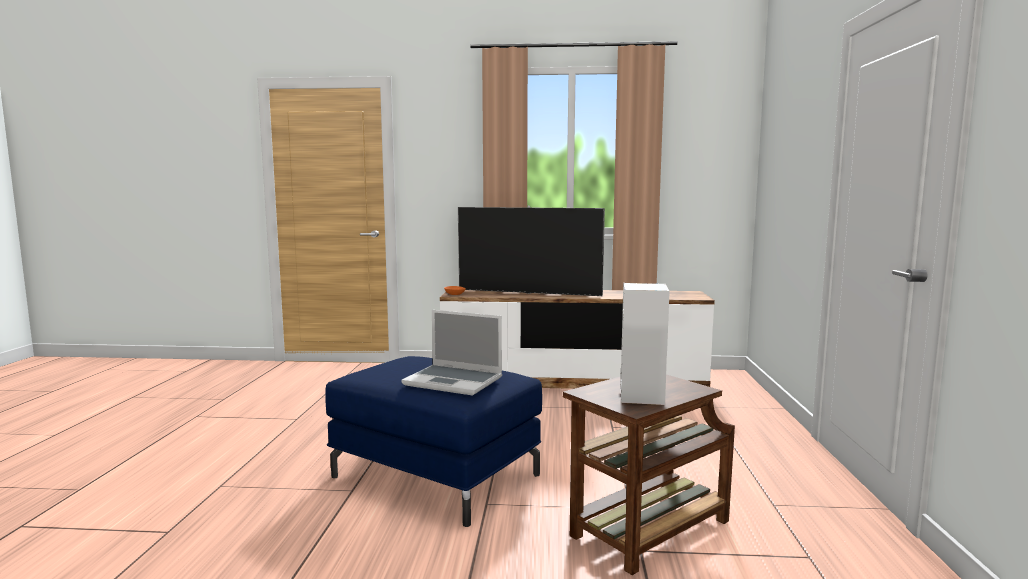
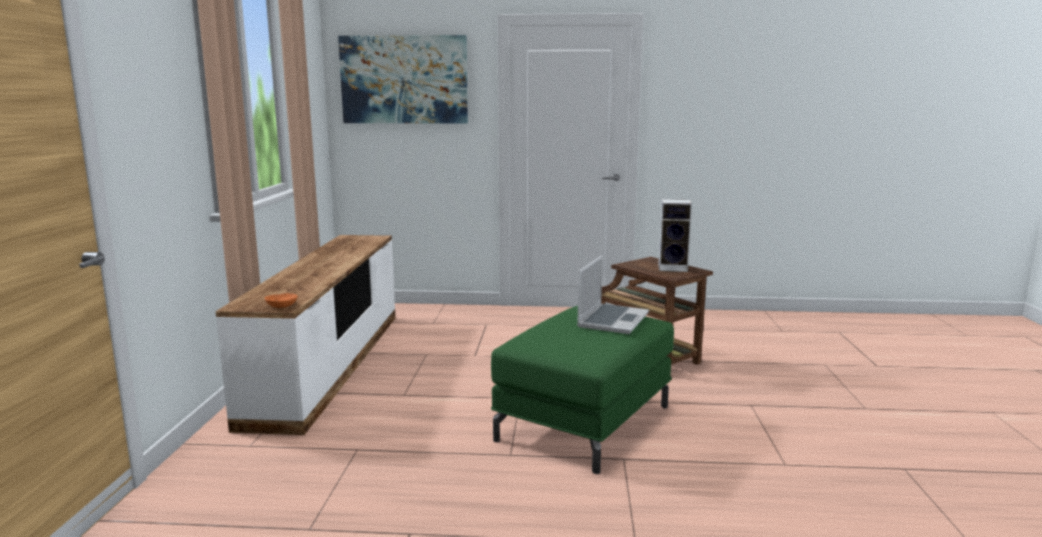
camera: 90 degrees left, 5 degrees up
(436, 475) = (584, 422): blue ottoman -> green ottoman
(528, 293) = (303, 278): television -> none
(788, 129) = (404, 80): none -> picture

